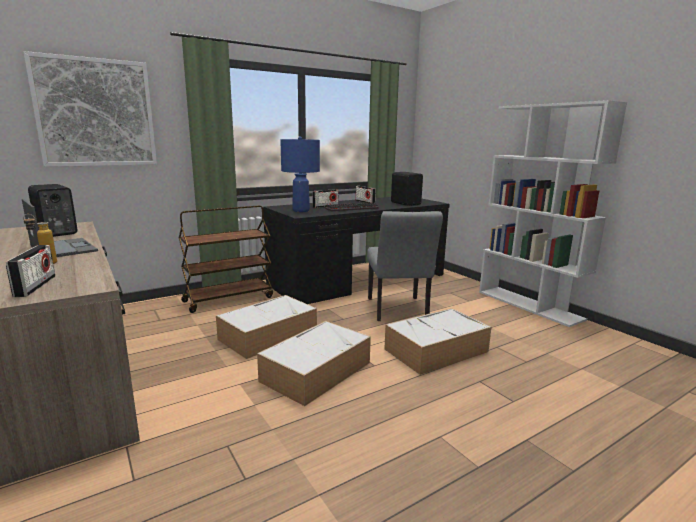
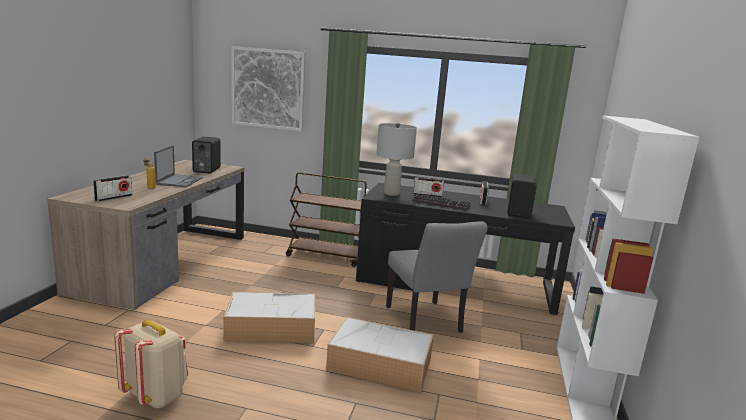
camera: 45 degrees right, 0 degrees up
(269, 335) = (297, 291): storage box -> none
(301, 210) = (391, 193): blue table lamp -> grey table lamp
(361, 489) = (156, 396): none -> beige backpack
(398, 311) = (426, 322): grey chair -> grey chair turned 60 degrees counterclockwise

